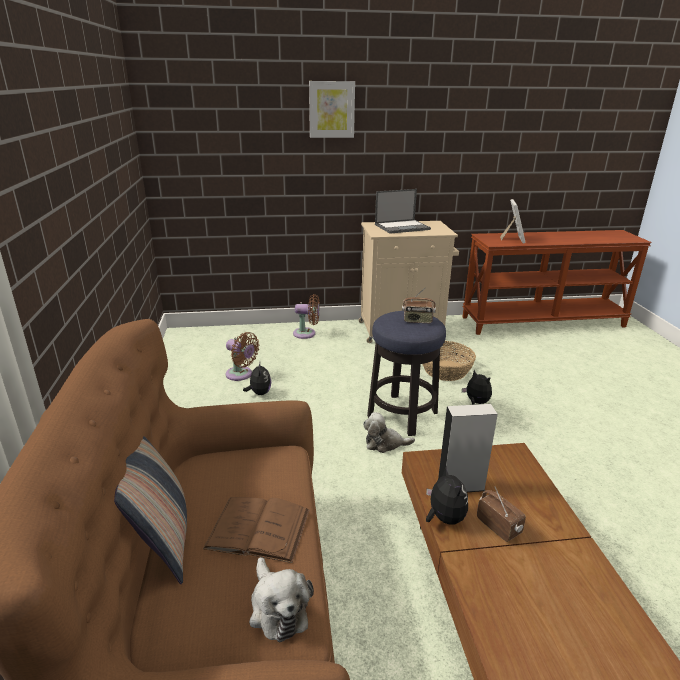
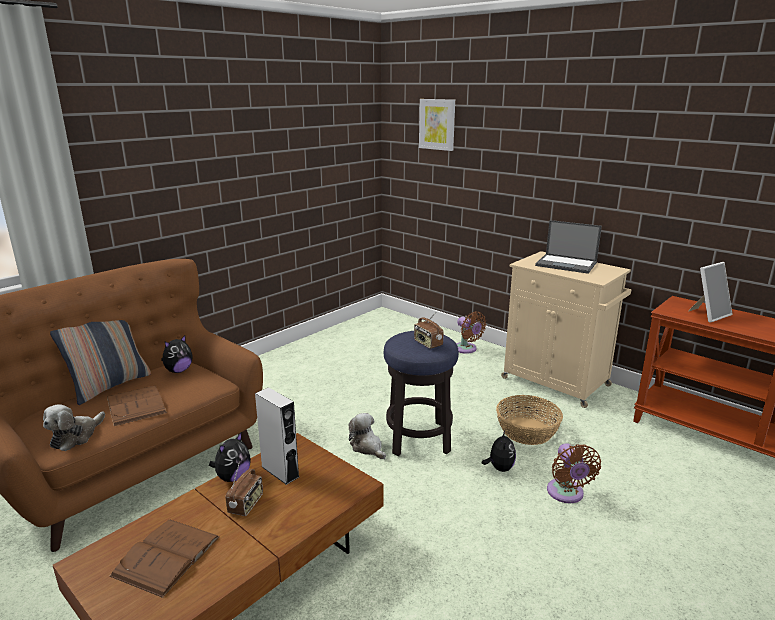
camera: 50 degrees right, 5 degrees down
(241, 375) = (368, 355): brown fan -> brown fan (566, 494)
(259, 393) = (356, 372): plush toy -> plush toy (178, 370)
(331, 109) = (525, 131): picture -> picture (437, 124)
(547, 611) = (167, 556): none -> brown book

